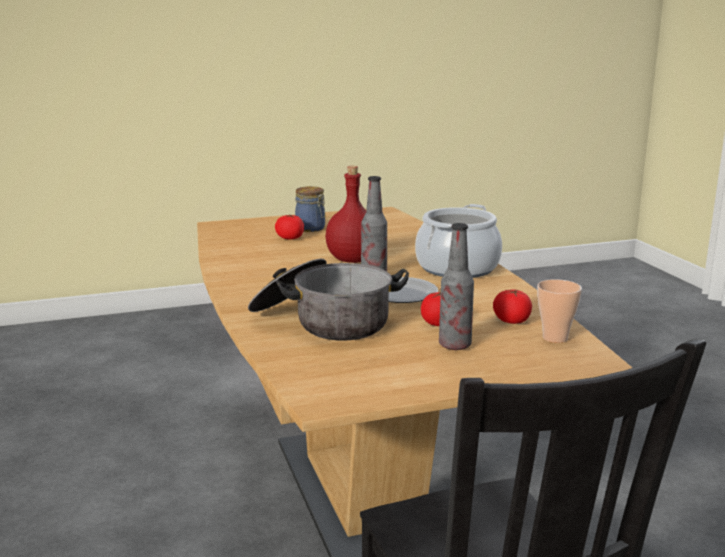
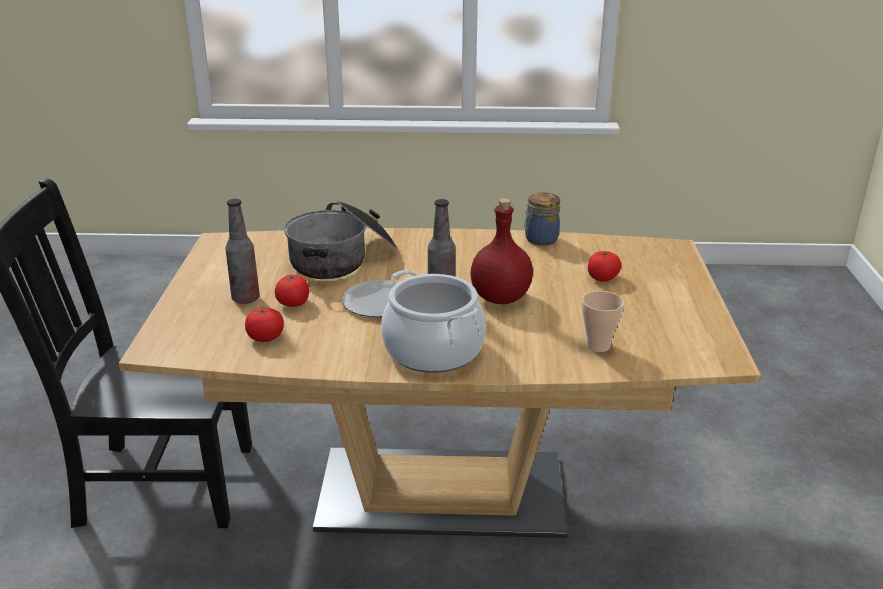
camera: 110 degrees right, 10 degrees up
(311, 228) = (640, 295): jar -> jar (540, 240)
(555, 338) = (210, 346): cup -> cup (598, 346)

